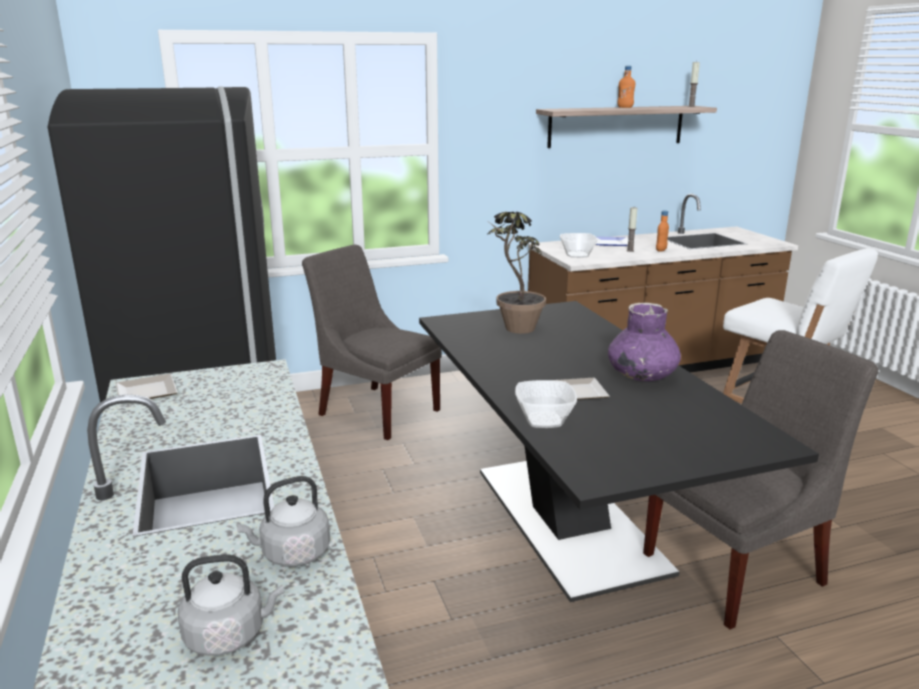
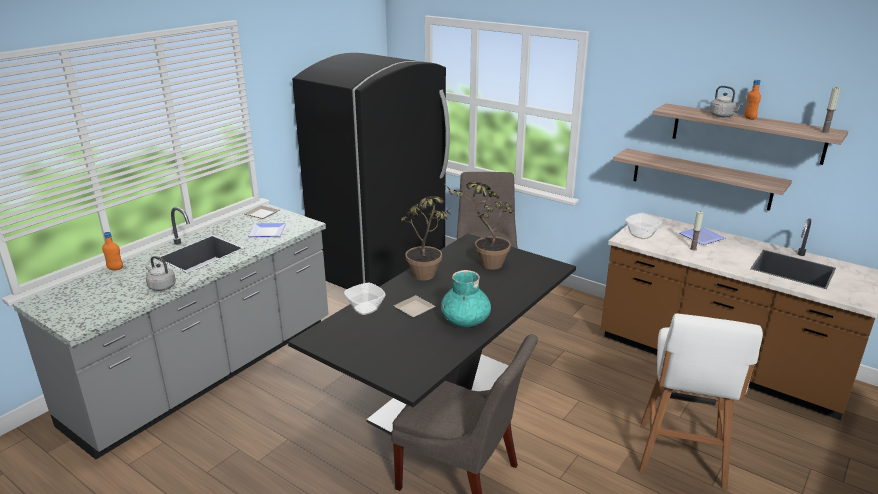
camera: 55 degrees right, 5 degrees up
(229, 635) = (111, 294): grey kettle -> grey kettle (723, 116)
(232, 404) = (266, 232): none -> plate
(509, 365) = (427, 279): none -> potted plant
(579, 187) = (701, 179): none -> shelf
(641, 375) = (465, 320): purple vase -> turquoise vase
(661, 250) = (720, 259): orange bottle -> orange bottle (115, 269)

